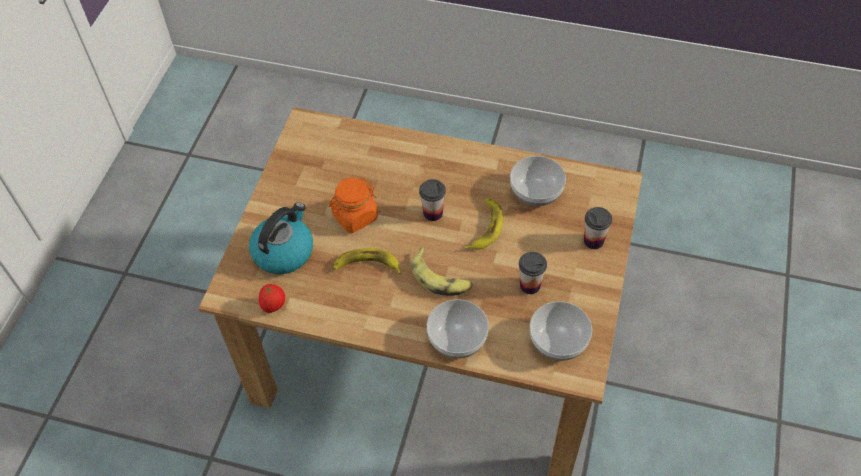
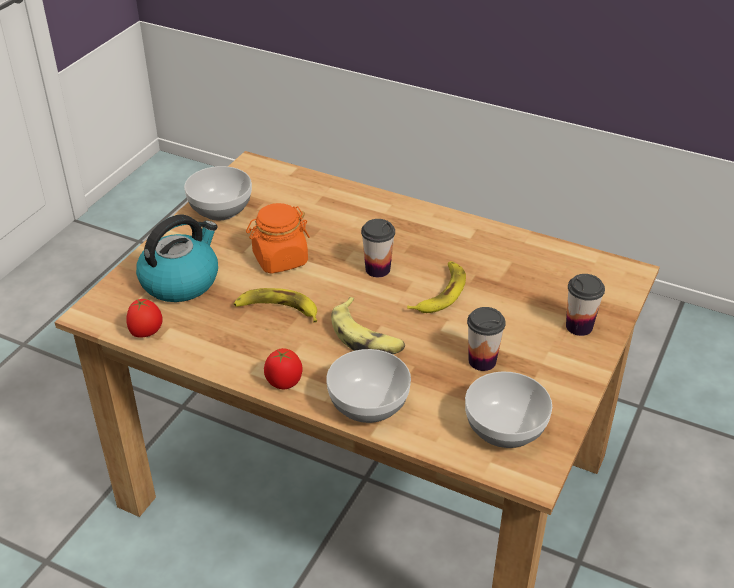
camera: 10 degrees right, 15 degrees down
(391, 332) = (284, 383): none -> tomato
(536, 192) = (515, 267): bowl -> bowl (221, 209)

